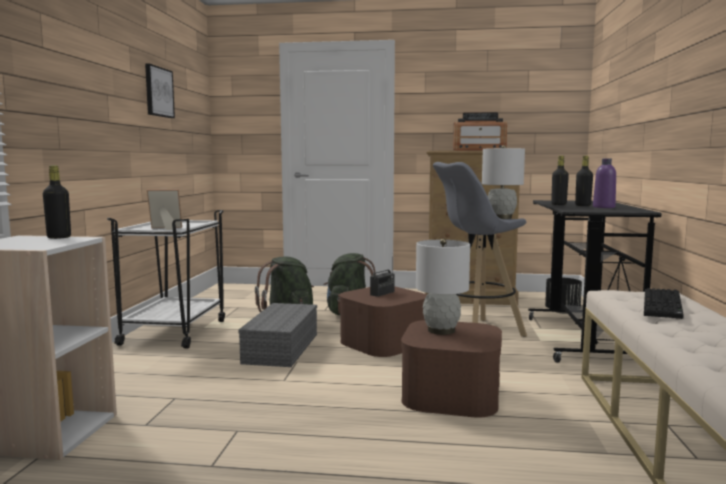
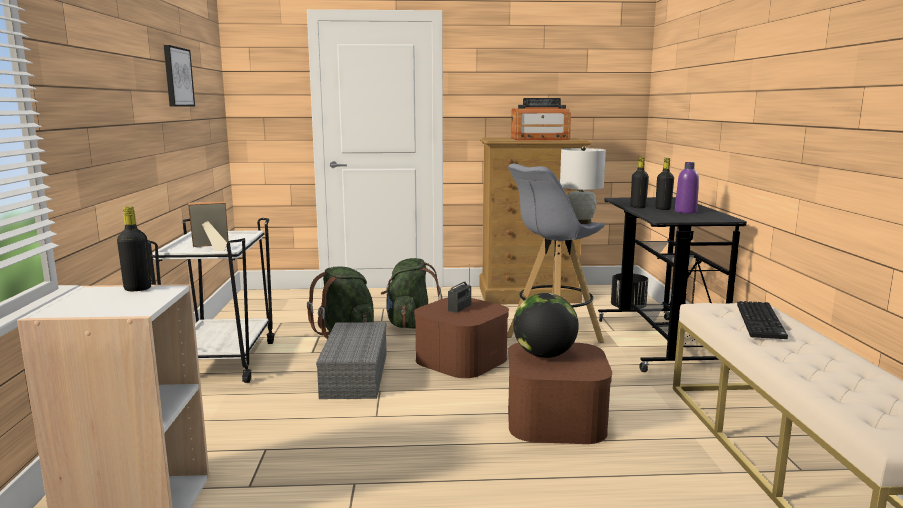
camera: 10 degrees left, 5 degrees up
(441, 330) = (544, 355): white table lamp -> globe

